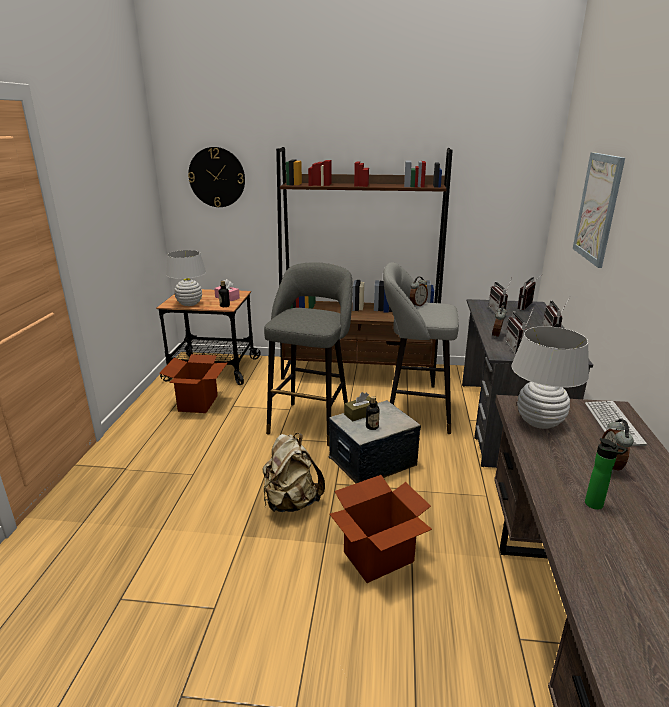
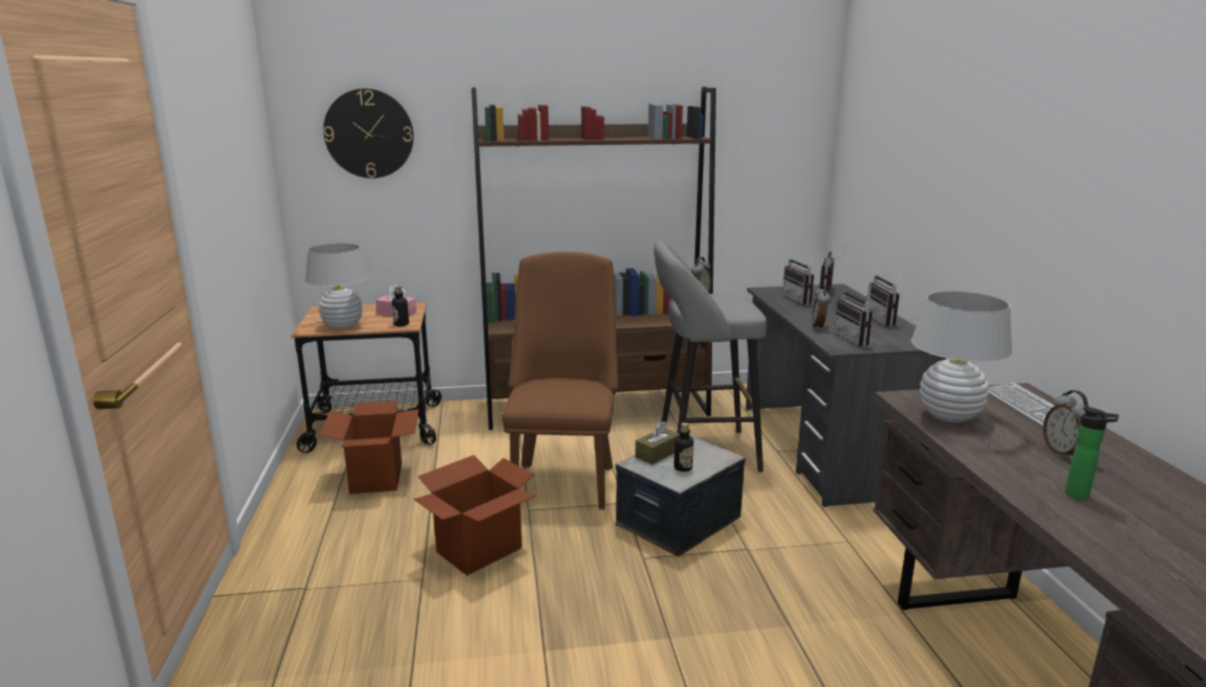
camera: 15 degrees left, 5 degrees down
(291, 502) = (592, 593): beige backpack -> none
(311, 420) = (563, 480): grey stool -> brown chair
(378, 557) = (751, 643): cardboard box -> cardboard box (479, 550)
(597, 208) = (923, 154): picture -> none

